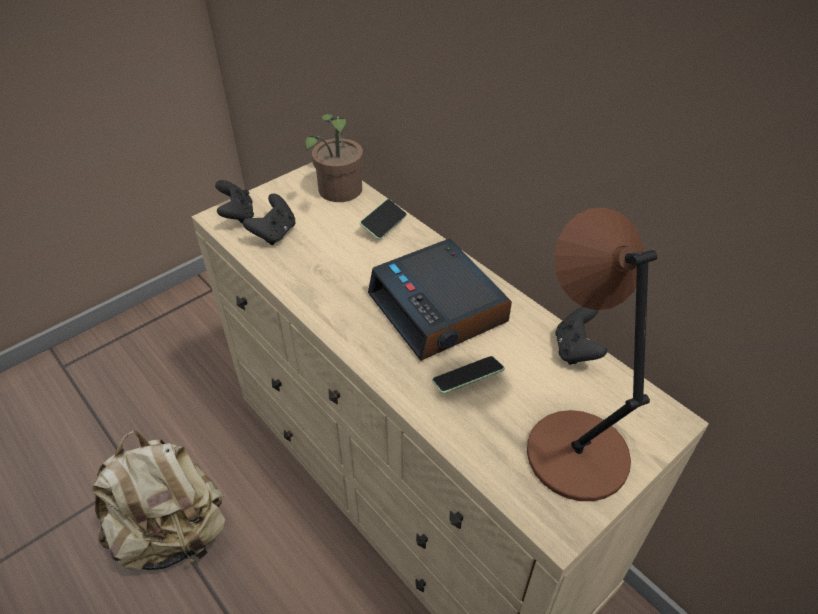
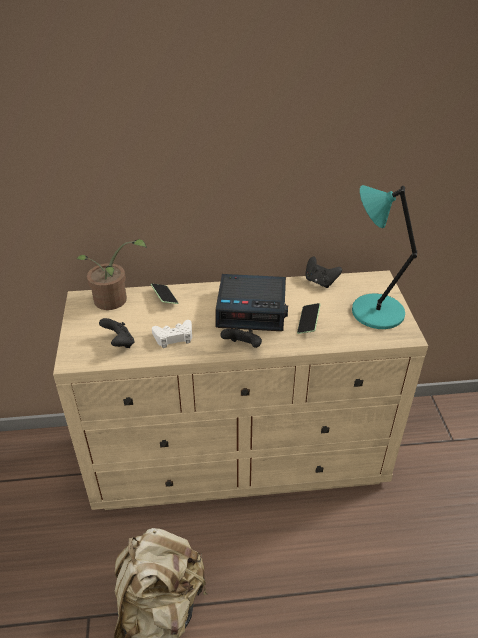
camera: 55 degrees left, 5 degrees down
(237, 216) = (81, 352): black game controller -> black game controller (243, 347)
(320, 268) = (174, 337): none -> white game controller
(573, 450) = (374, 312): brown table lamp -> turquoise table lamp

